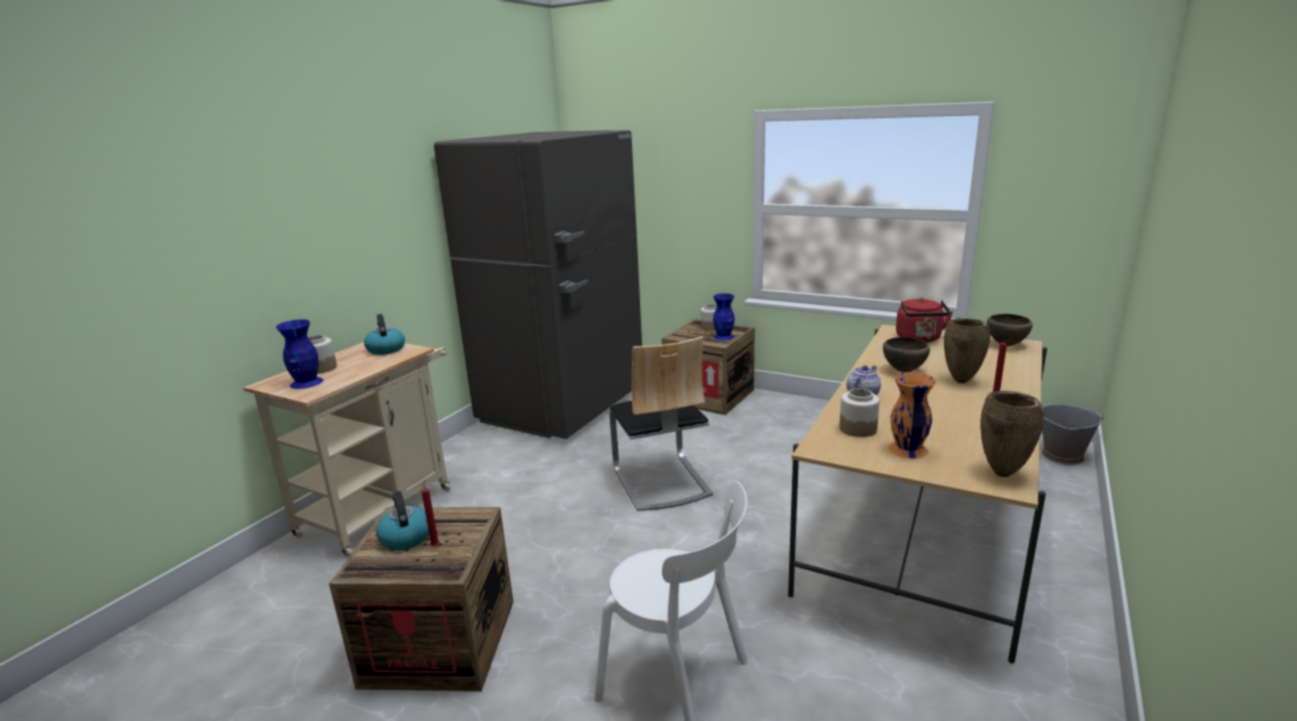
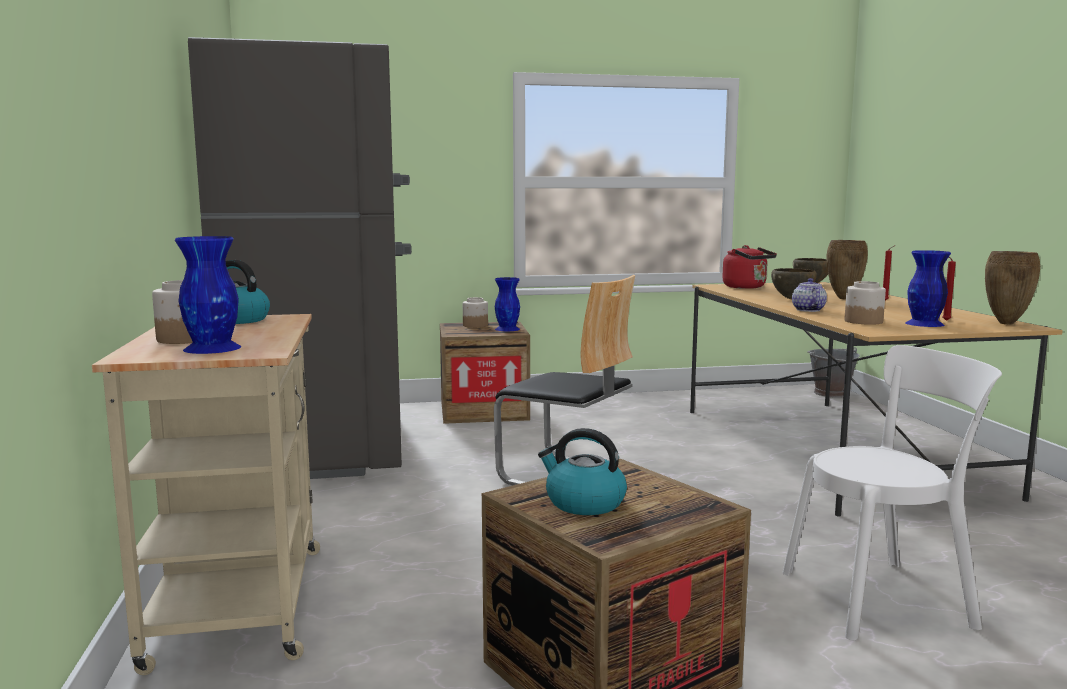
camera: 40 degrees left, 10 degrees down
(435, 545) = (637, 497): red candle -> red candle (944, 320)
(907, 449) = (924, 324): orange vase -> blue vase

